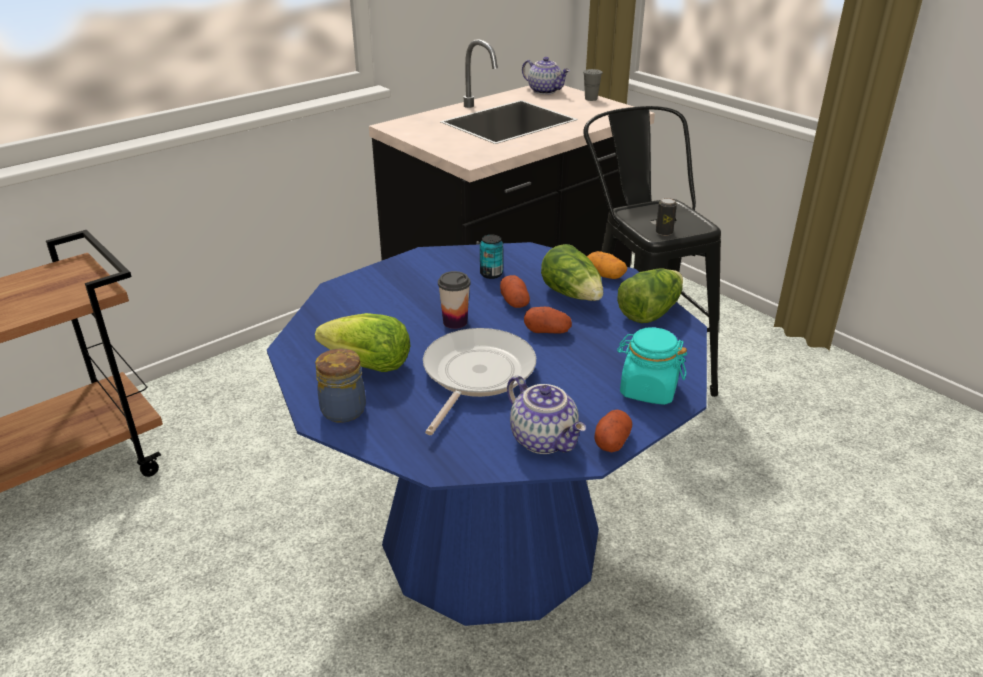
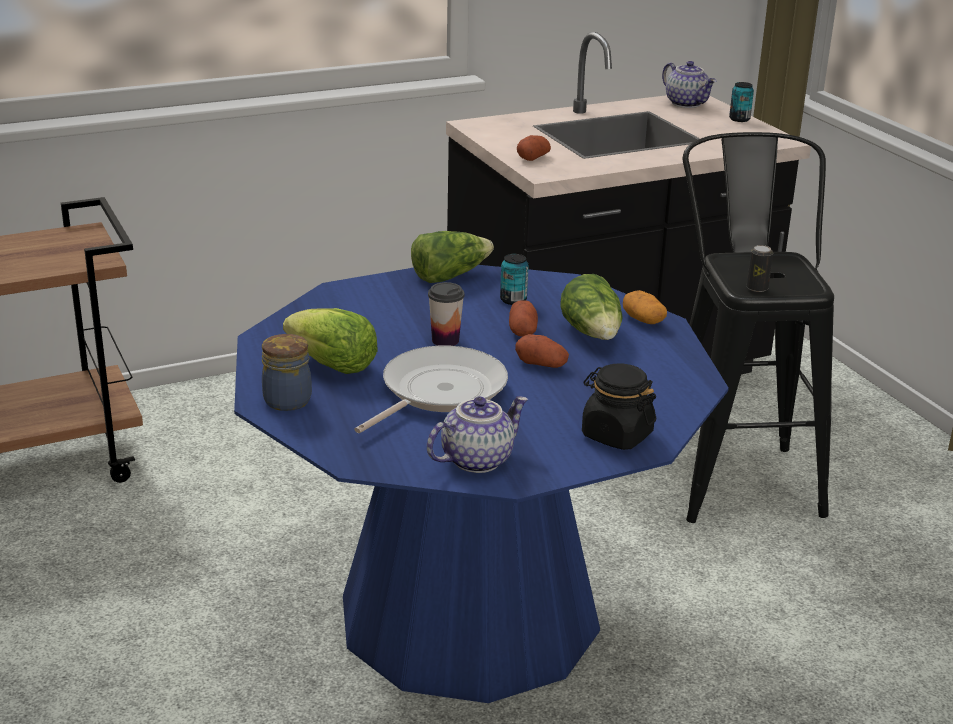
camera: 15 degrees right, 5 degrees down
(545, 439) = (476, 459): teapot -> teapot turned 105 degrees counterclockwise
(591, 99) = (739, 119): grey cup -> can
(611, 441) = (545, 472): potato -> potato (533, 158)
(648, 390) = (616, 435): turquoise jar -> black jar
(650, 311) = (671, 363): lettuce -> lettuce (449, 276)

